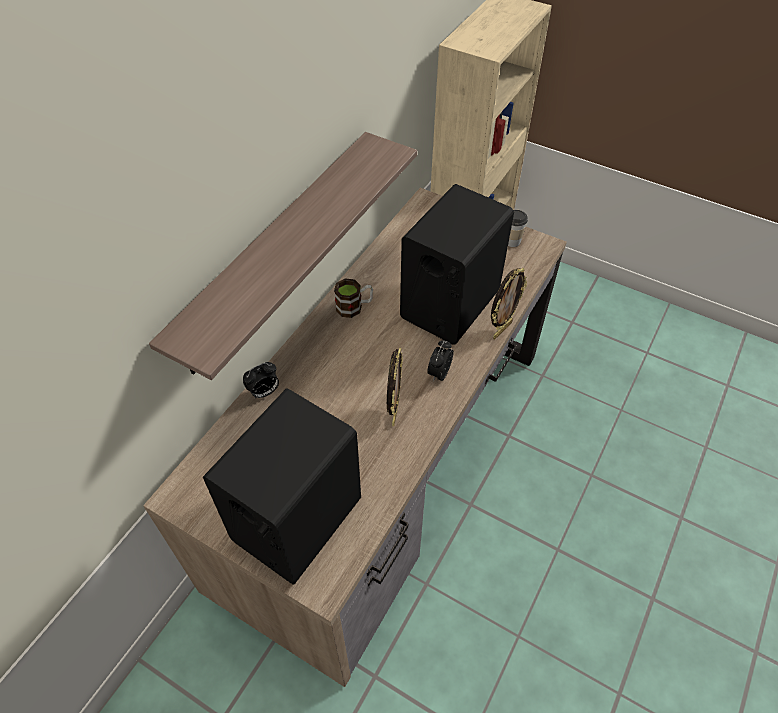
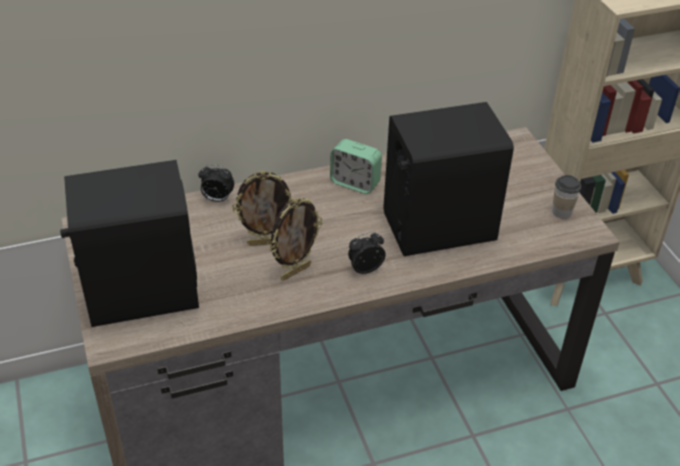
camera: 40 degrees right, 10 degrees down
(276, 251) = (287, 80): shelf -> none
(354, 307) = (355, 183): mug -> alarm clock
(501, 329) = (461, 271): picture frame -> picture frame (265, 242)

